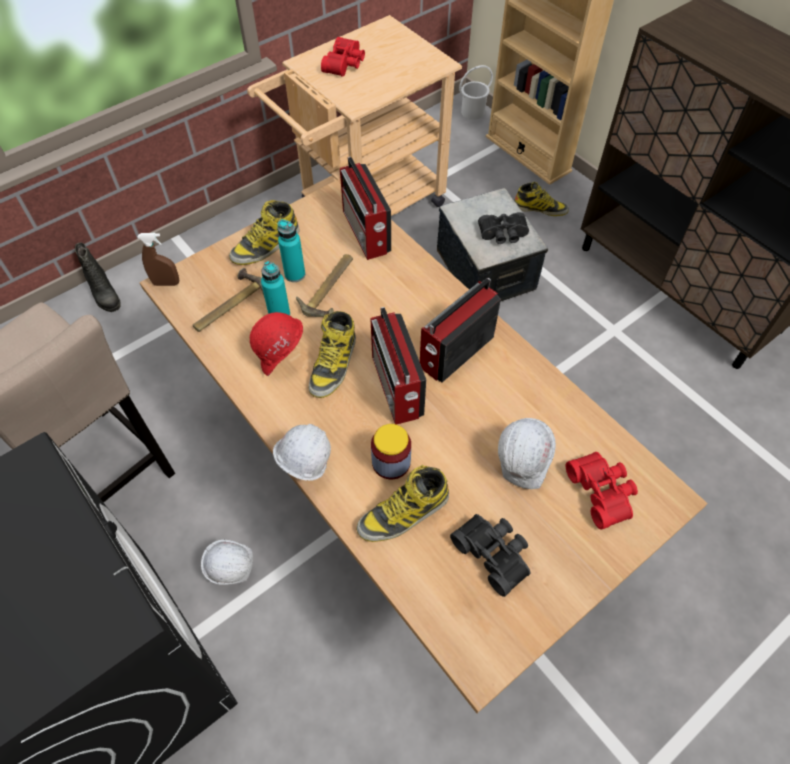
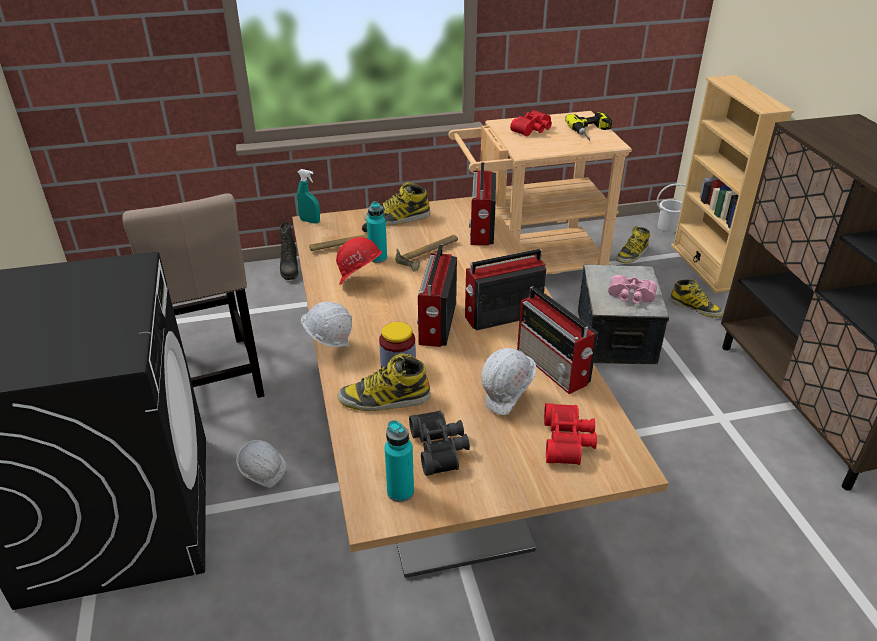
camera: 25 degrees right, 20 degrees down
(166, 283) = (310, 221): brown spray bottle -> turquoise spray bottle
(295, 274) = (407, 239): turquoise bottle -> turquoise bottle (400, 492)
(333, 364) = (397, 296): boot -> boot (632, 254)
(409, 50) = (592, 132): none -> power drill
(503, 235) = (631, 297): black binoculars -> pink binoculars
(540, 403) = (553, 368): none -> radio

